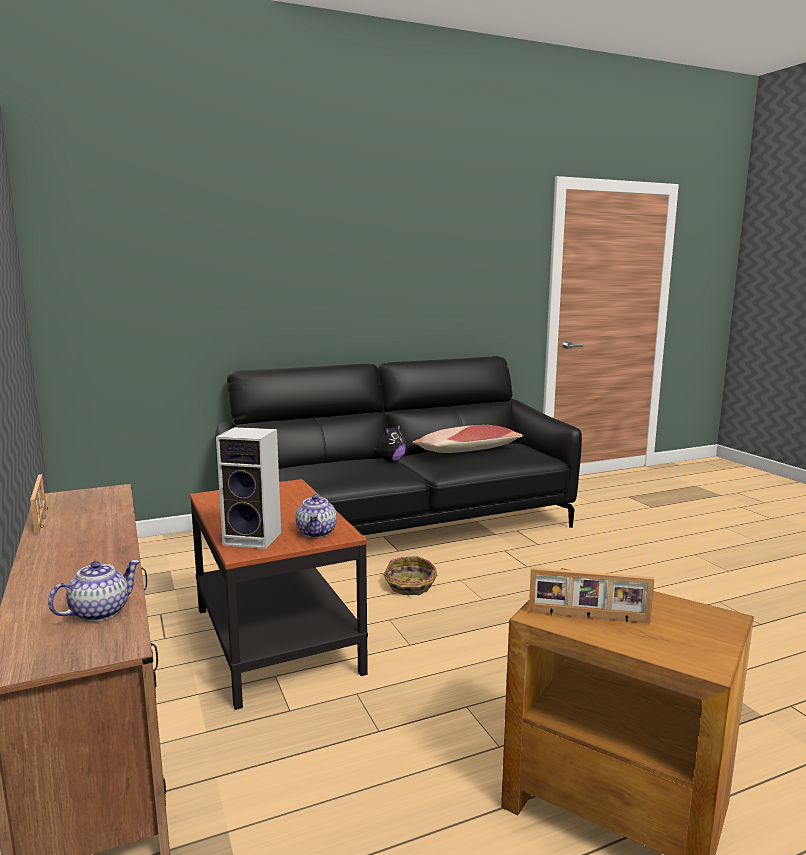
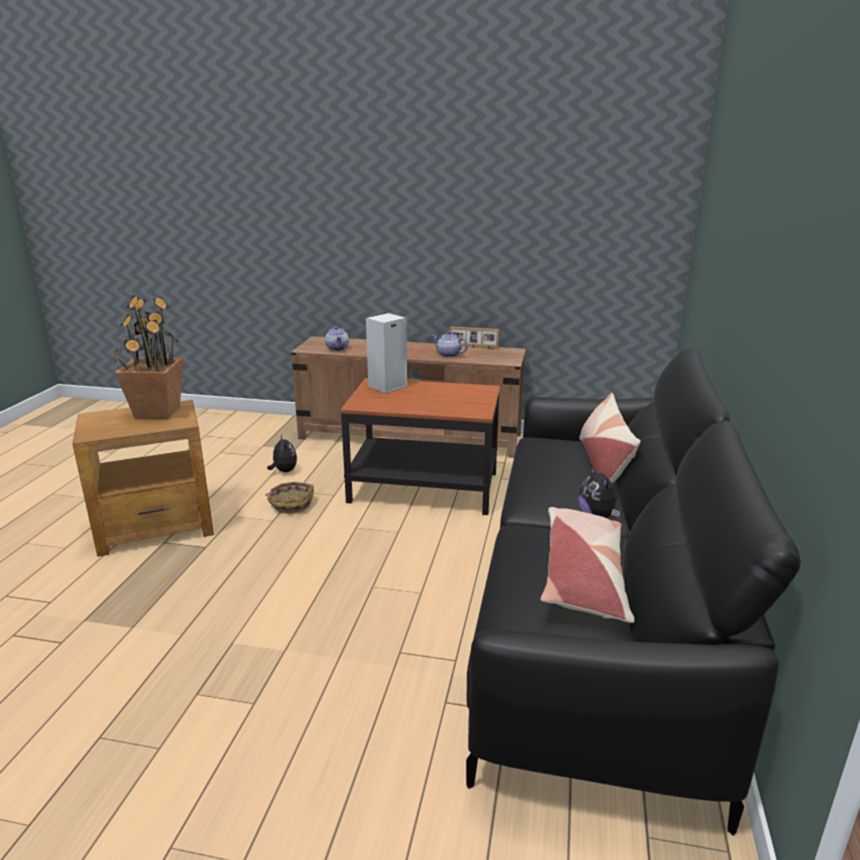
camera: 125 degrees right, 10 degrees up
(312, 464) = (604, 464): none -> pillow
(317, 532) = (370, 400): teapot -> teapot (448, 355)
(330, 784) = (284, 471): none -> plush toy
(410, 586) = (439, 561): basket -> basket (291, 504)
(588, 617) = (157, 412): picture frame -> potted plant

